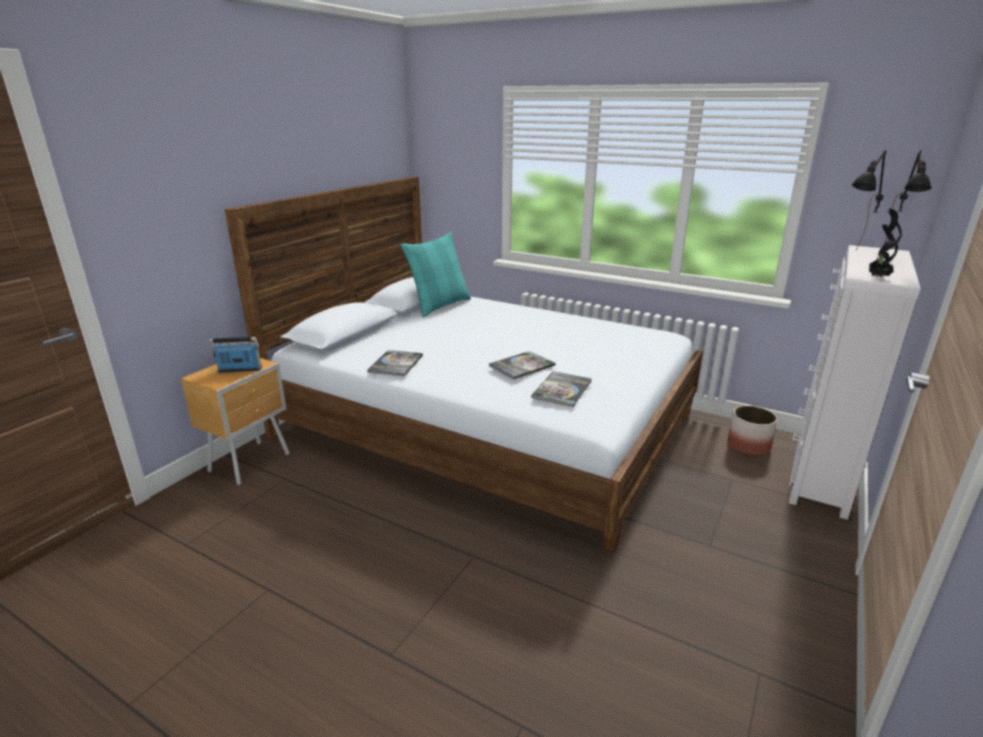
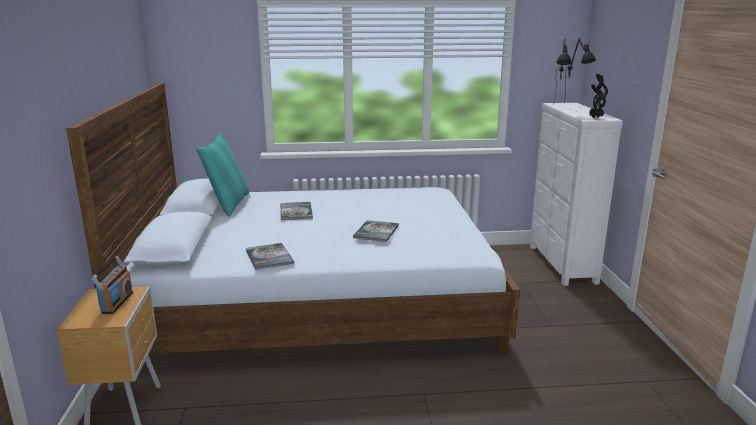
camera: 35 degrees left, 5 degrees down
(240, 370) = (116, 302): radio -> radio turned 135 degrees clockwise
(562, 389) = (429, 239): book -> book (296, 211)
(748, 447) = (508, 260): planter -> none

